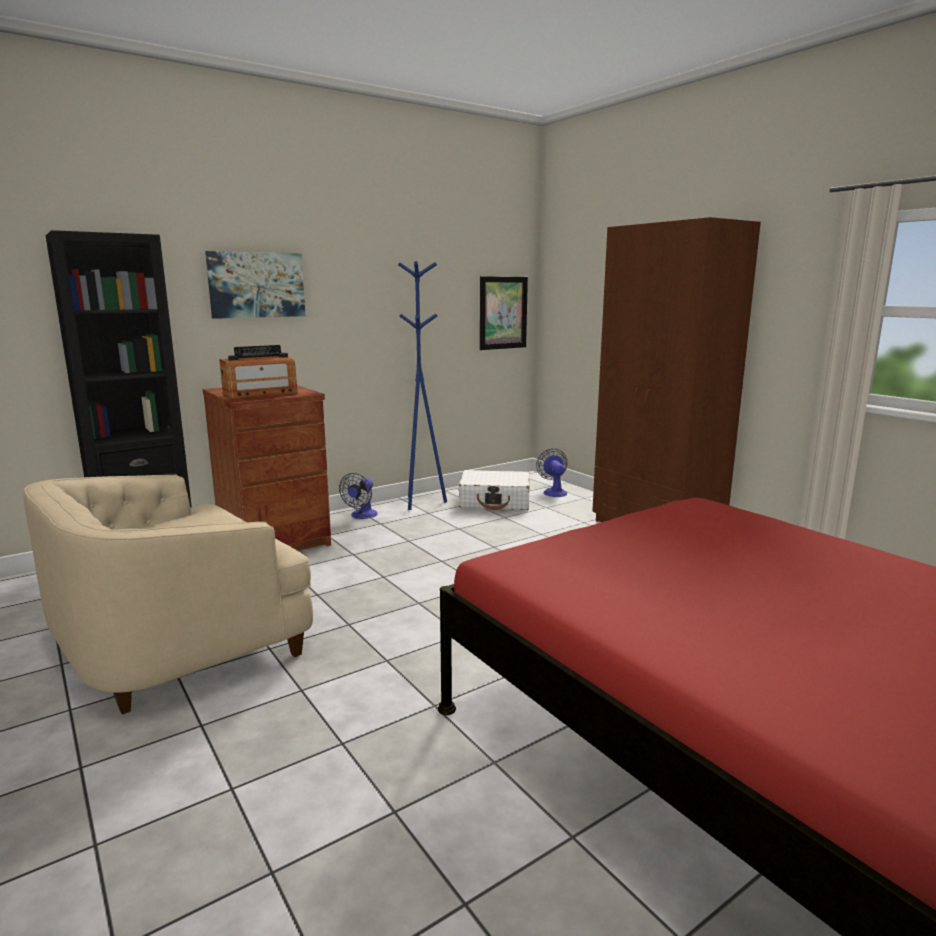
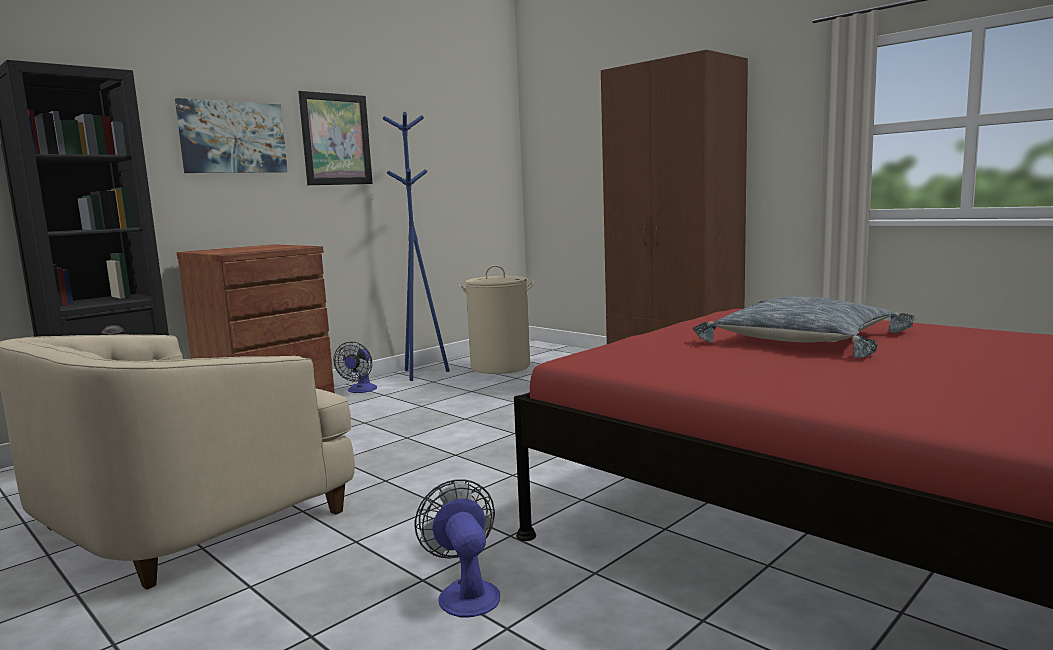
camera: 10 degrees left, 5 degrees down
(260, 395) = (251, 250): radio -> none
(495, 501) = (500, 366): white suitcase -> beige laundry basket
(503, 313) = (489, 172): picture -> picture (336, 139)
(553, 491) = (558, 353): fan -> fan (465, 592)
(734, 558) = (803, 337): none -> pillow

